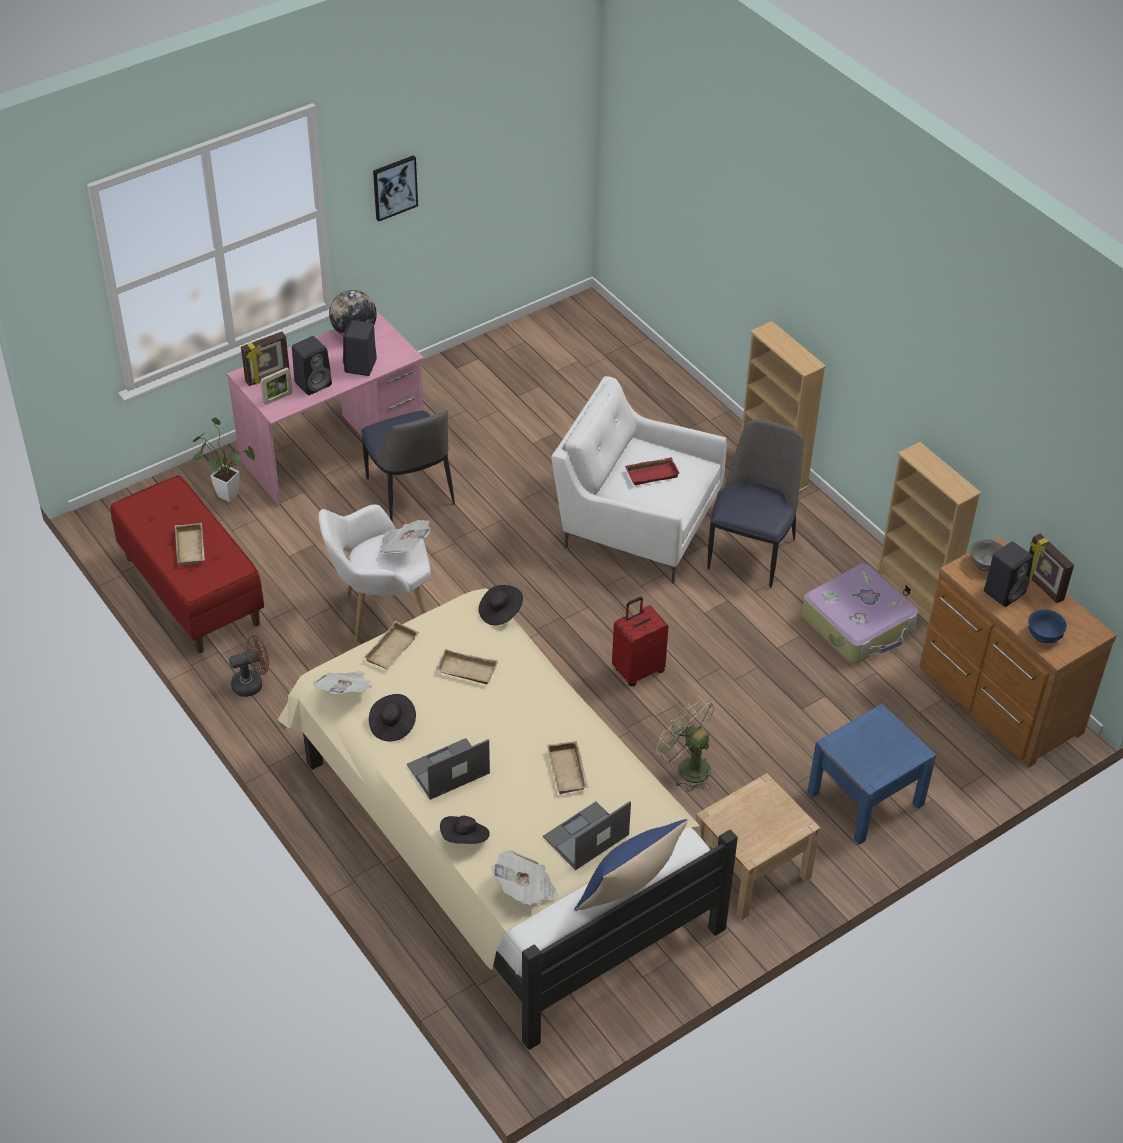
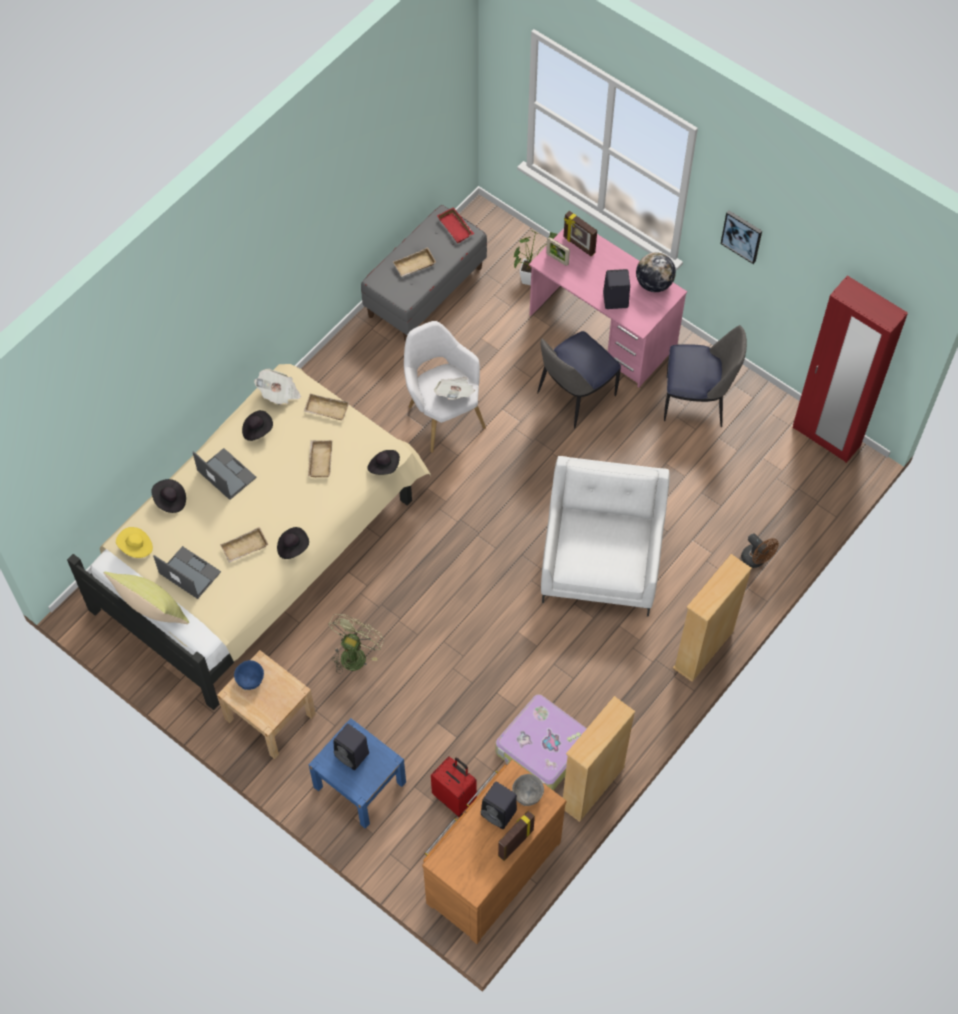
camera: 75 degrees right, 15 degrees up
(191, 591) = (425, 291): red bench -> grey bench
(252, 683) = (350, 356): brown fan -> brown fan (756, 560)
(314, 383) = (583, 276): black speaker -> black speaker (353, 755)
(525, 889) = (136, 547): newspaper -> yellow hat
(550, 320) = (826, 437): none -> red wardrobe
(584, 722) = (293, 547): none -> black hat
(628, 892) = (151, 611): blue pillow -> yellow pillow
(638, 670) = (441, 598): red suitcase -> red suitcase (455, 797)
(652, 473) = (606, 542): red tray -> red tray (456, 227)
(752, 551) = (598, 653): chair -> chair (697, 401)
(1044, 635) = (459, 850): blue bowl -> blue bowl (250, 680)

